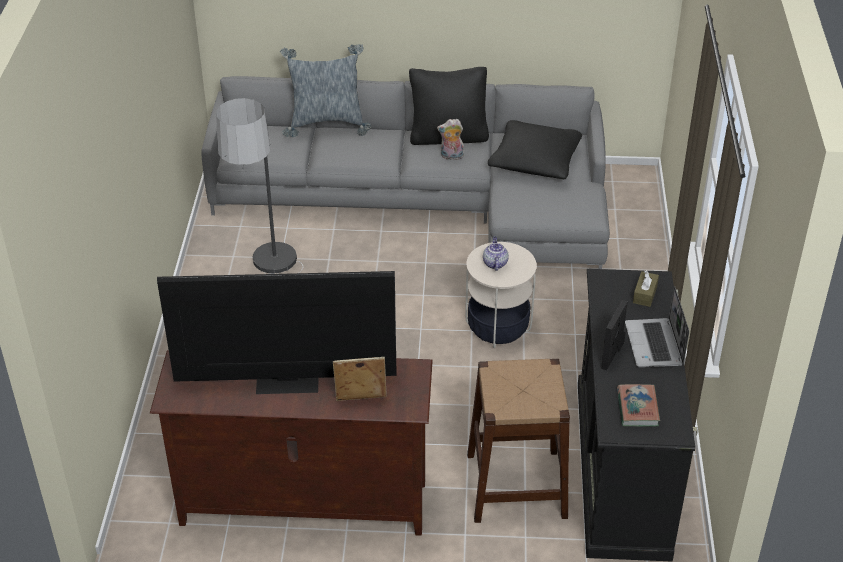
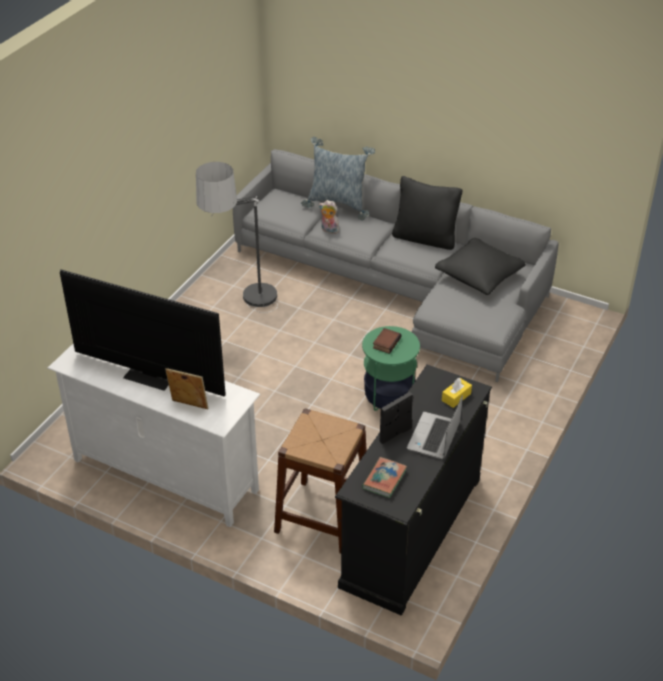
camera: 25 degrees right, 0 degrees up
(303, 504) = (164, 475): brown tv stand -> white tv stand
(451, 156) = (416, 254): plush toy -> plush toy (329, 230)
(494, 263) = (386, 342): teapot -> book
(498, 329) = (388, 397): beige side table -> green side table
(645, 294) = (456, 397): brown tissue box -> yellow tissue box

